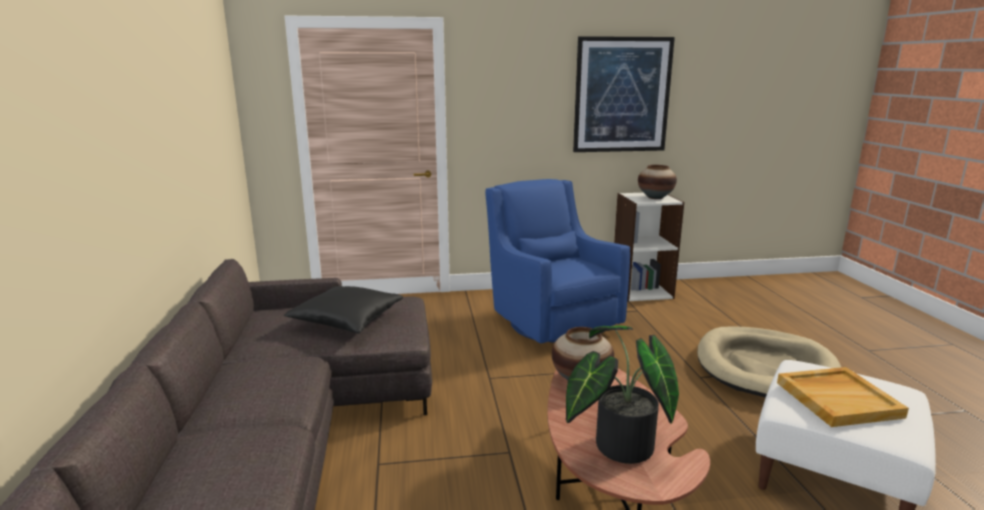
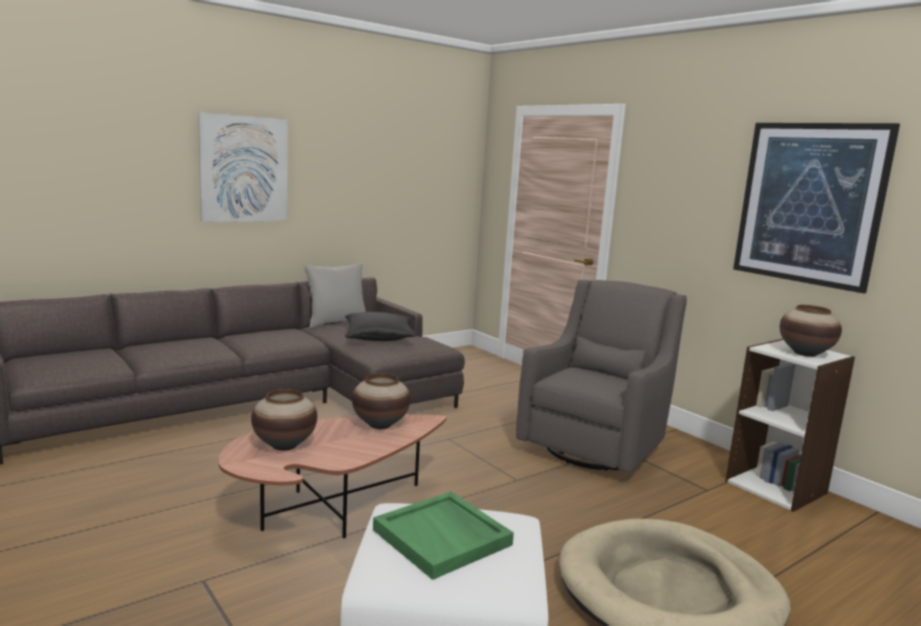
camera: 60 degrees right, 5 degrees down
(90, 143) = (244, 169): none -> picture
(247, 333) = (336, 323): none -> grey pillow
(550, 322) = (596, 447): blue armchair -> grey armchair
(616, 446) = (284, 445): potted plant -> vase
(838, 399) = (443, 537): beige tray -> green tray

